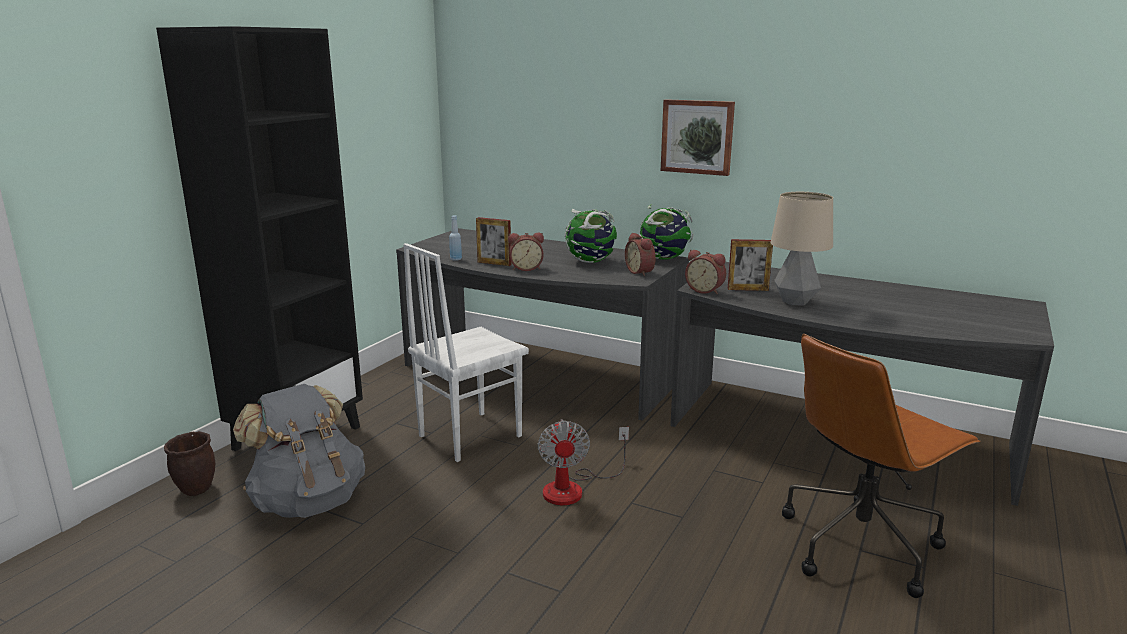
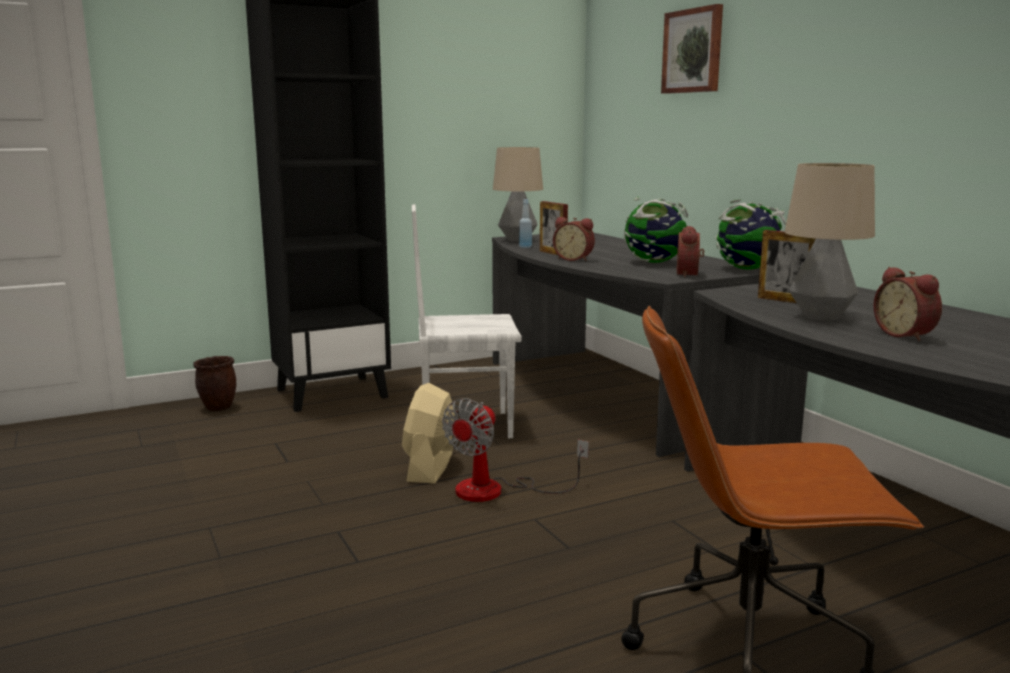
camera: 35 degrees right, 5 degrees down
(308, 501) = (274, 435): grey backpack -> none
(428, 250) = (517, 240): none -> table lamp
(495, 484) = (430, 466): none -> beige fan
(697, 137) = (803, 114): picture -> picture (693, 51)
(705, 290) = (726, 295): alarm clock -> alarm clock (906, 335)

